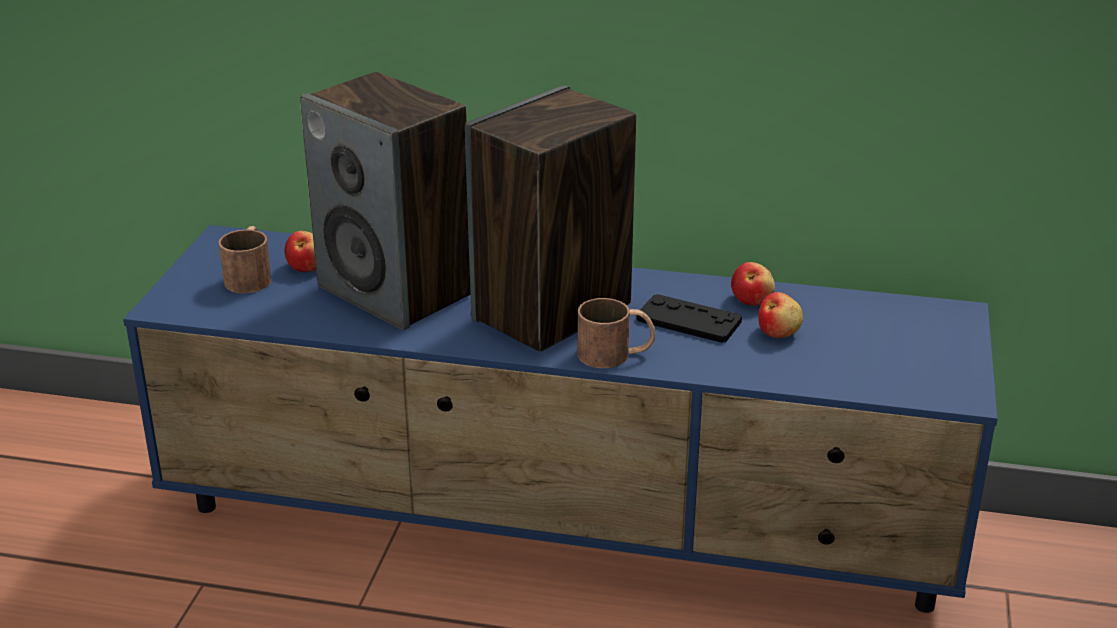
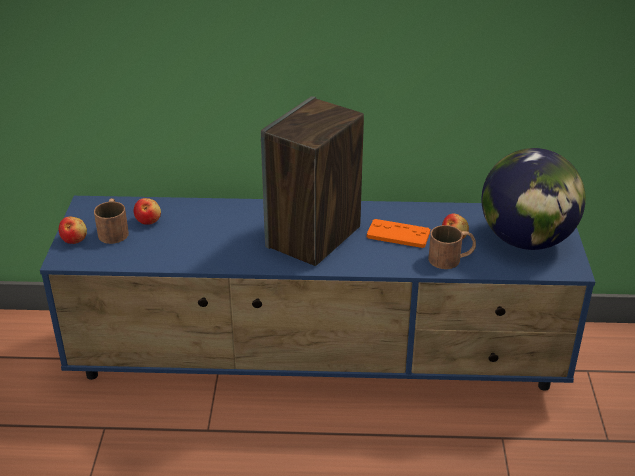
camera: 10 degrees left, 5 degrees up
(396, 291) = (211, 232): speaker -> none
(616, 354) = (361, 262): brown mug -> brown mug (452, 258)
(688, 321) = (398, 235): black game controller -> orange game controller
(752, 299) = (431, 216): apple -> apple (74, 239)
(897, 348) = (526, 240): none -> globe

